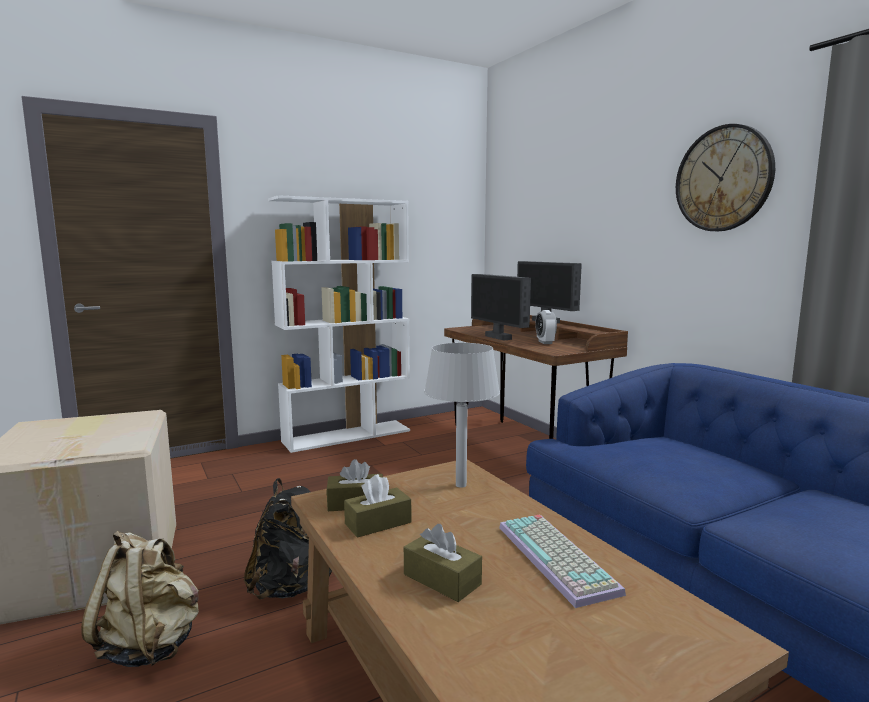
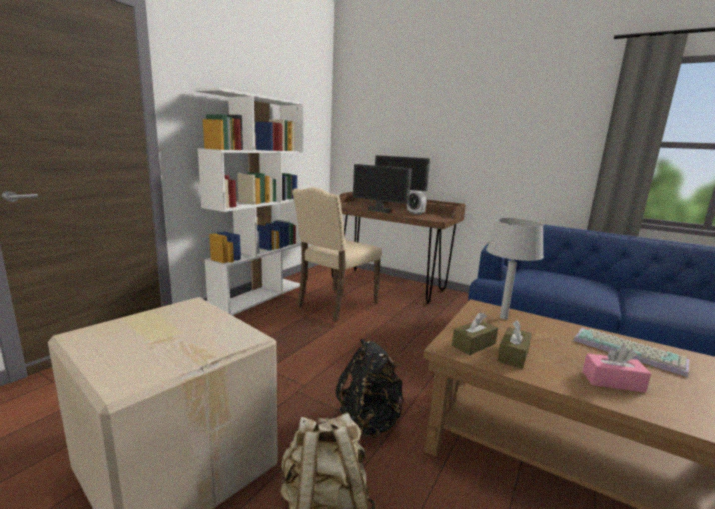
camera: 30 degrees left, 5 degrees up
(421, 458) = (335, 304): none -> beige chair
(442, 579) = (612, 381): brown tissue box -> pink tissue box
(723, 179) = (541, 109): wall clock -> none

